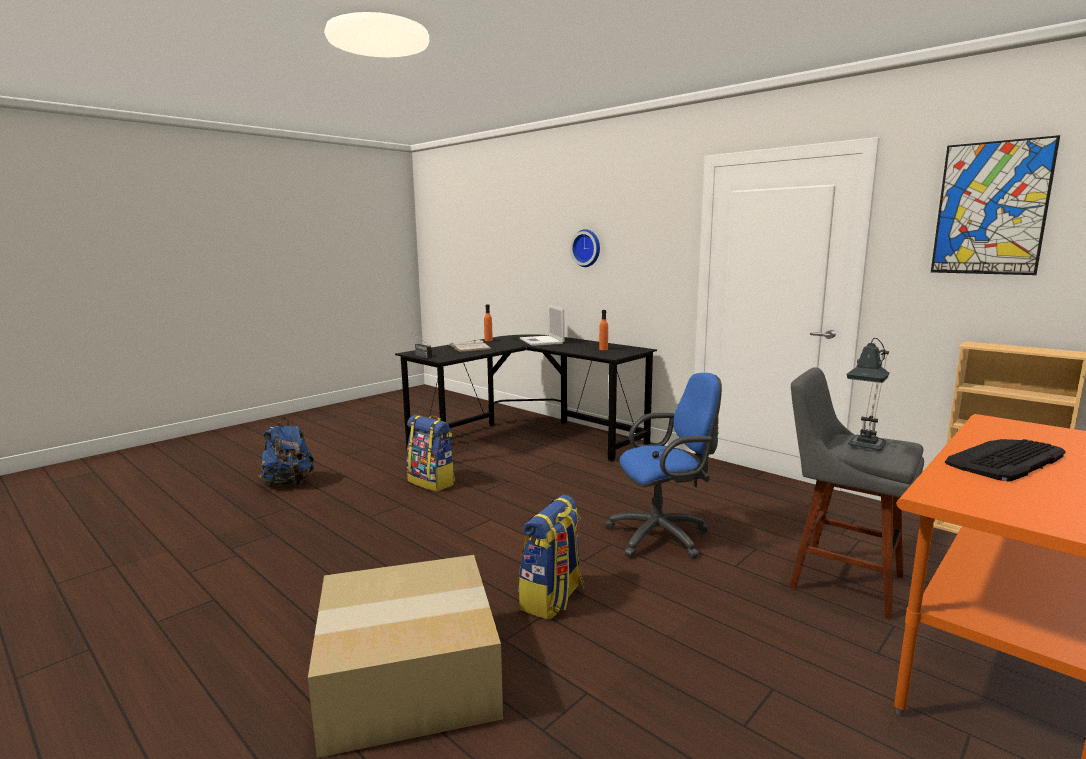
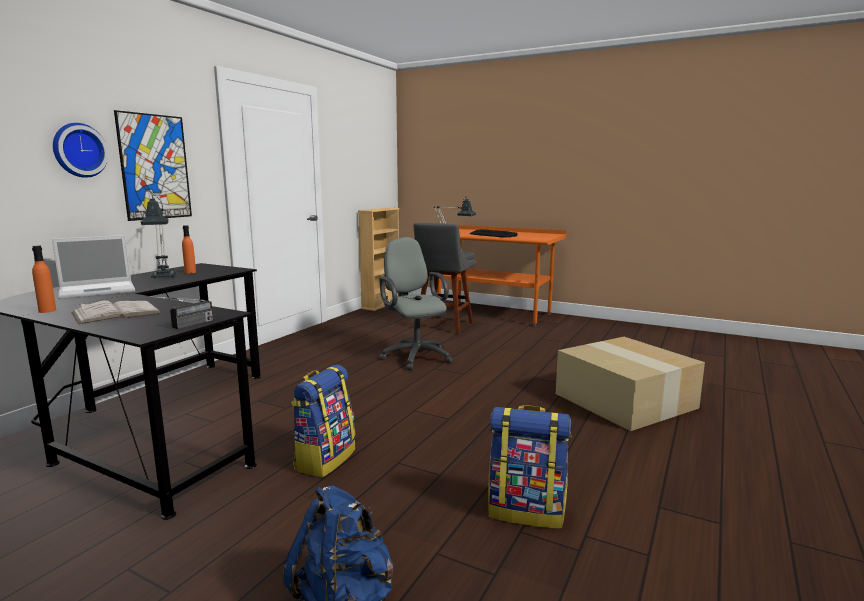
camera: 105 degrees left, 0 degrees up
(552, 599) = (516, 377): backpack -> backpack (527, 510)
(583, 346) = (163, 277): none -> table lamp
(663, 536) = (415, 356): blue office chair -> grey office chair
(991, 208) = (356, 139): picture -> picture (155, 167)

